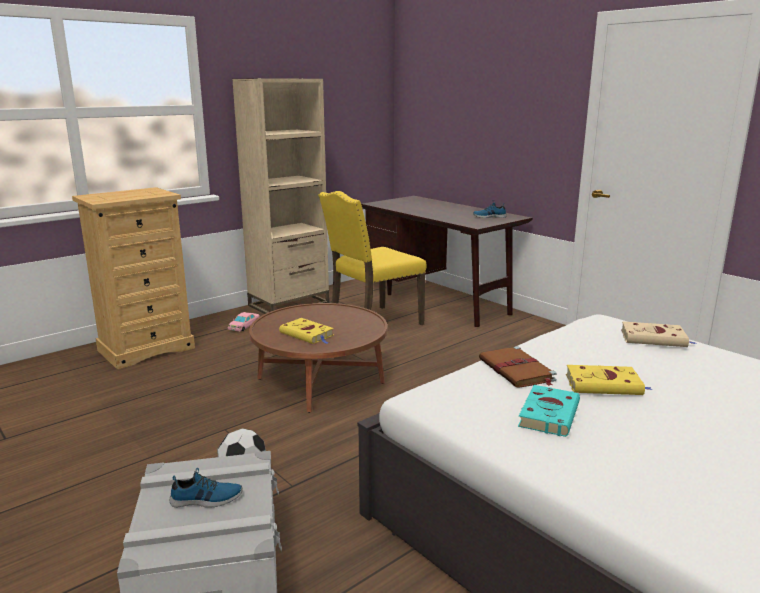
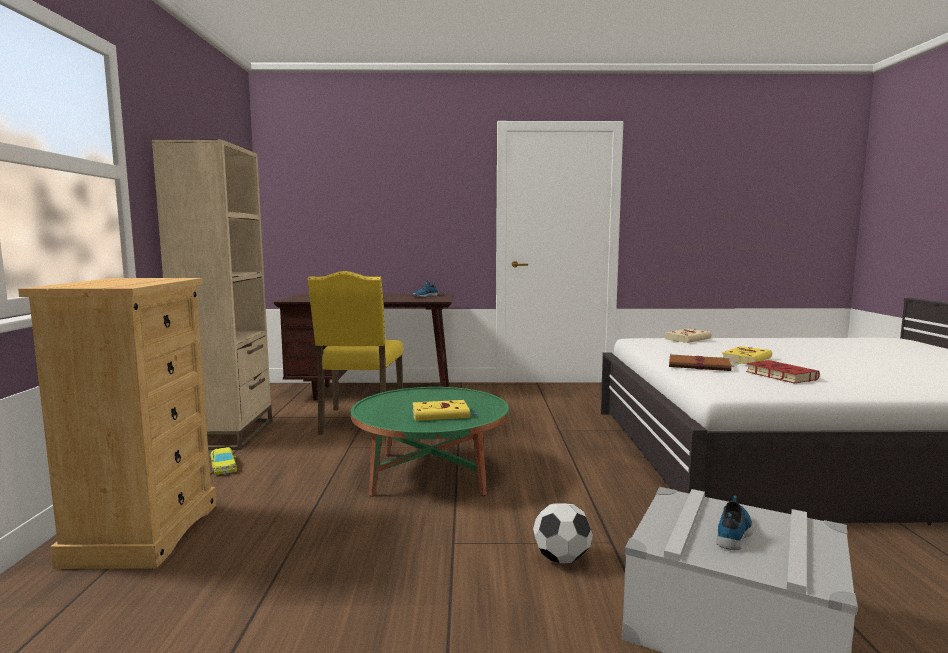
camera: 50 degrees left, 10 degrees down
(244, 325) = (223, 466): pink toy car -> yellow toy car
(320, 381) = (431, 473): brown coffee table -> green coffee table
(549, 414) = (779, 375): turquoise book -> red book

